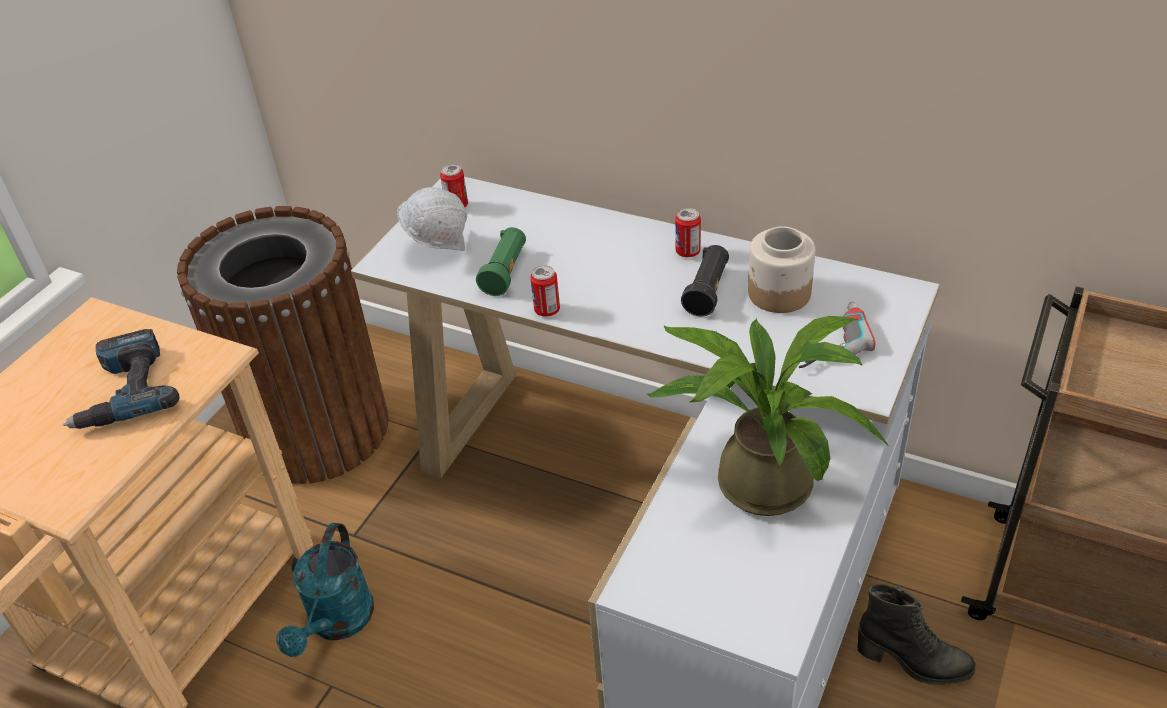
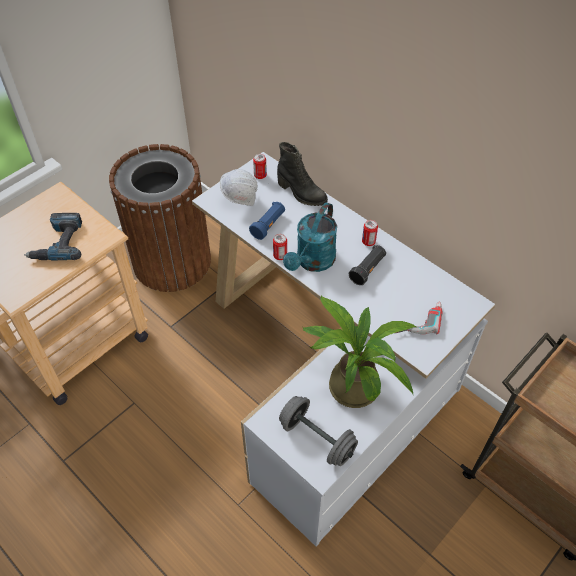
camera: 15 degrees right, 10 degrees up
(337, 623) = (147, 371): turquoise watering can -> turquoise watering can (312, 262)
(505, 272) = (268, 225): green flashlight -> blue flashlight
(742, 585) = (317, 438): none -> grey dumbbell
(779, 294) = (404, 283): jar -> none
(913, 662) = (422, 488): black boot -> black boot (301, 193)

